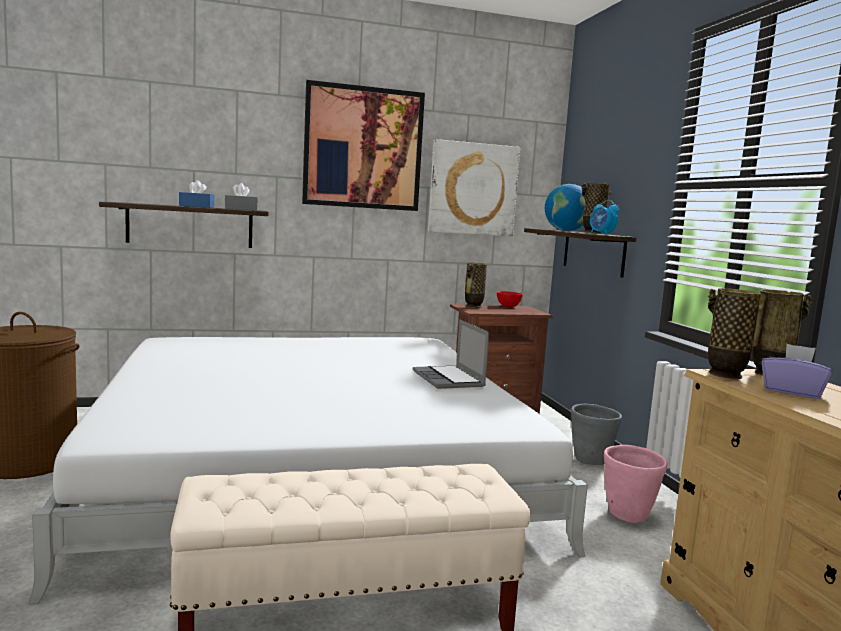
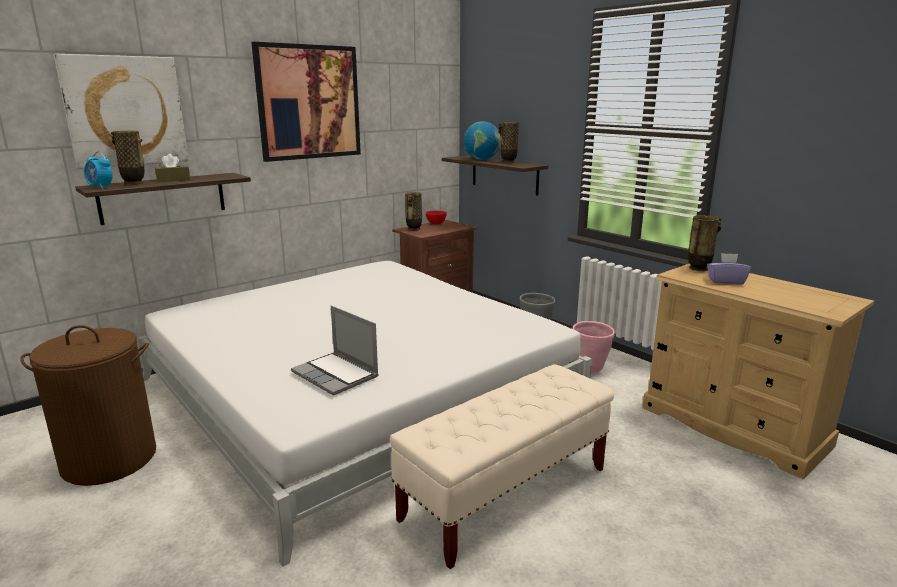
camera: 25 degrees left, 10 degrees up
(196, 206) = (173, 180): blue tissue box -> brown tissue box
(241, 209) = (219, 177): grey tissue box -> none
(449, 379) = (451, 300): laptop -> laptop (336, 375)
(473, 189) = (398, 128): picture -> picture (125, 111)
(602, 234) = (523, 165): alarm clock -> alarm clock (101, 187)
(725, 375) = (681, 275): vase -> vase (133, 183)

